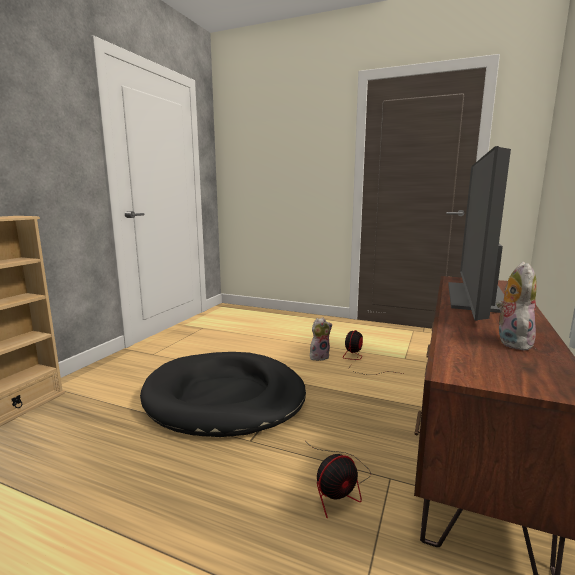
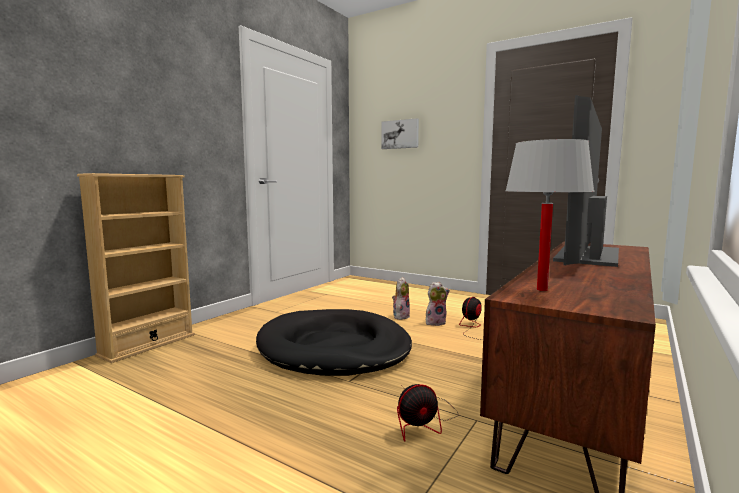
camera: 10 degrees right, 5 degrees down
(270, 161) = (400, 134): none -> picture
(471, 358) = (541, 289): none -> white table lamp
(511, 342) = (594, 282): plush toy -> plush toy (400, 316)

